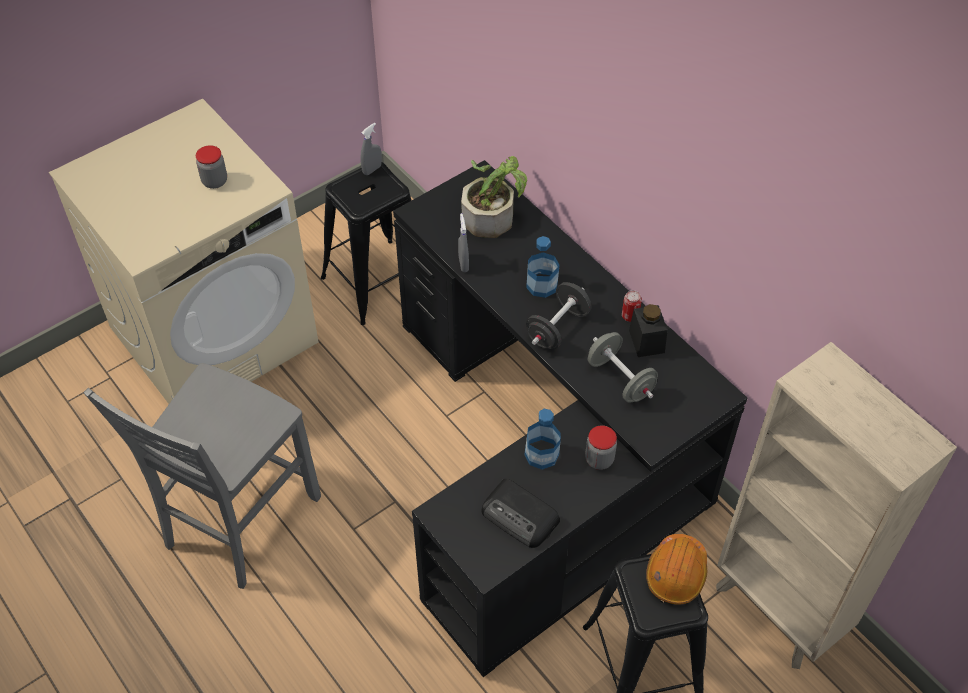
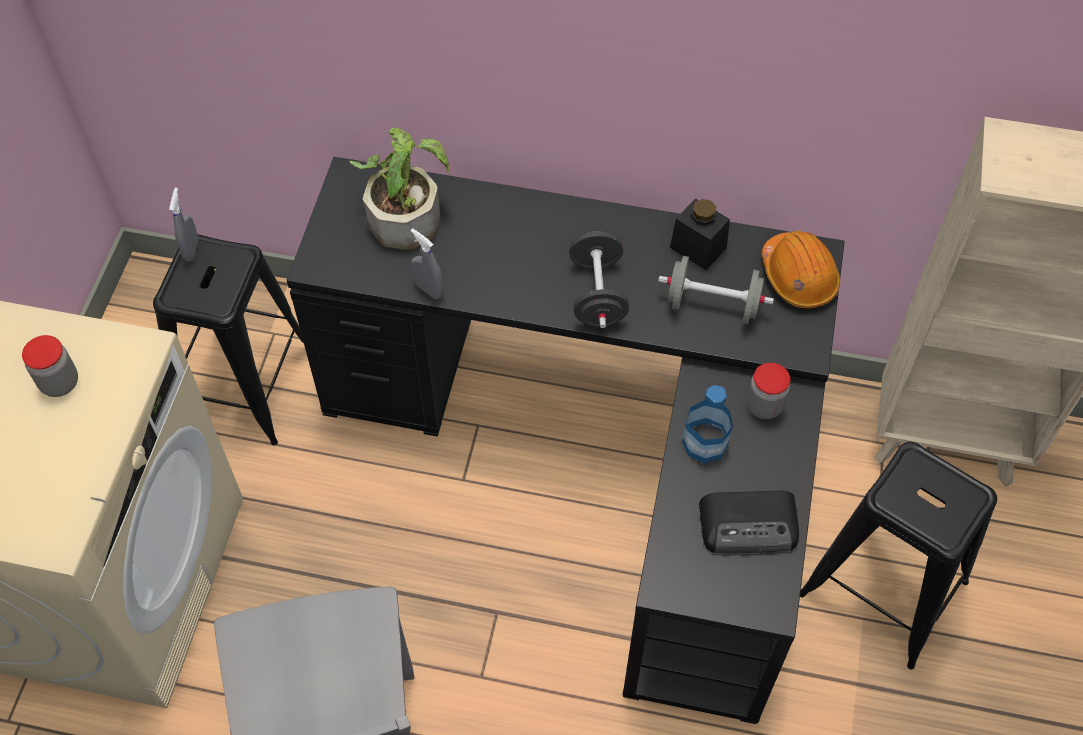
camera: 40 degrees left, 5 degrees up
(542, 285) = (535, 258): bottle -> none
(630, 316) = (656, 231): can -> none
(676, 573) = (928, 469): orange hard hat -> orange hard hat (798, 277)

